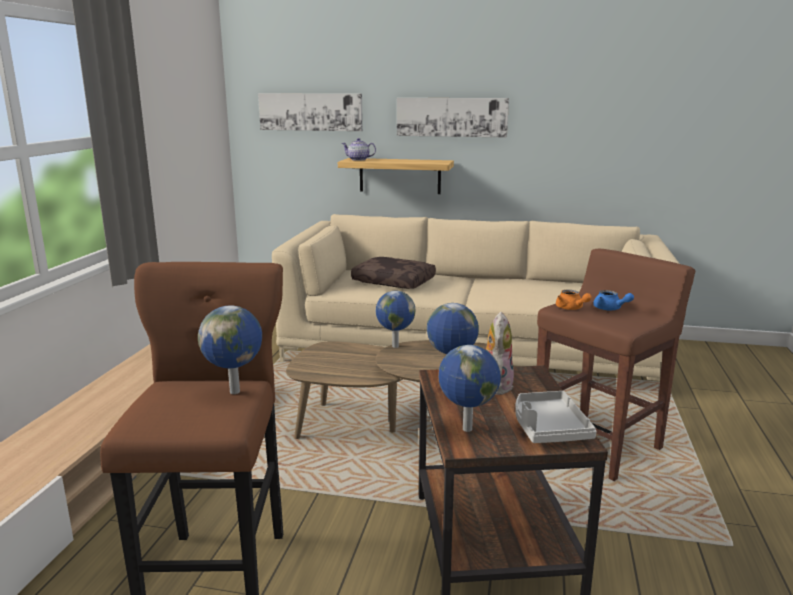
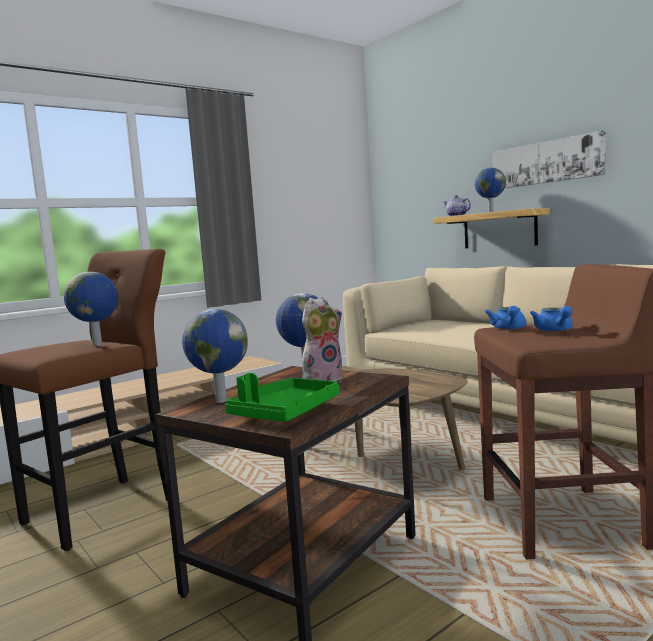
camera: 40 degrees right, 10 degrees down
(311, 112) = (426, 179): picture -> none
(394, 281) = (452, 326): brown pillow -> none
(394, 346) = (371, 369): globe -> globe (490, 212)
(548, 428) = (284, 413): grey tray -> green tray
(571, 308) = (509, 328): orange teapot -> blue teapot

